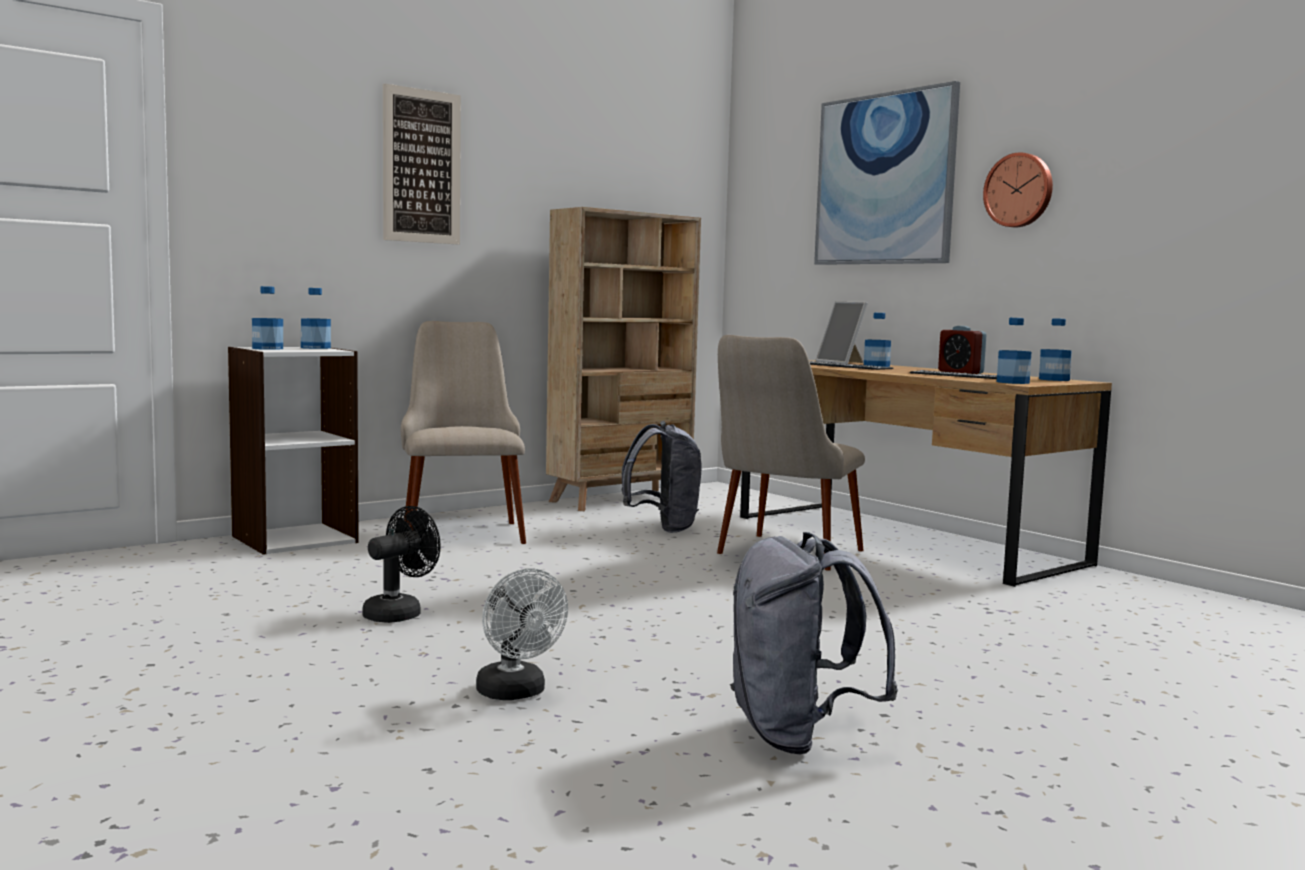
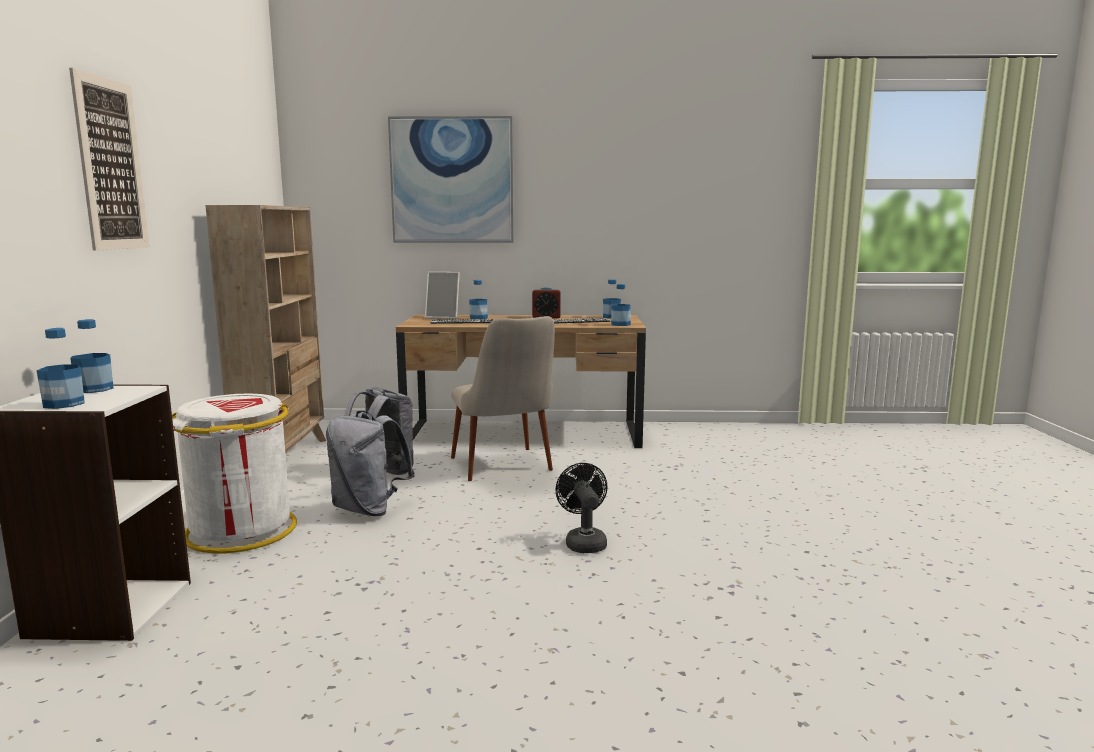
camera: 50 degrees left, 5 degrees up
(399, 613) = (436, 628): black fan -> black fan (584, 542)
(461, 529) = (241, 531): beige chair -> white trash can
(516, 693) = (679, 642): white fan -> none
(798, 736) = (823, 584): grey backpack -> grey backpack (369, 509)
(1019, 190) = (564, 195): wall clock -> none

